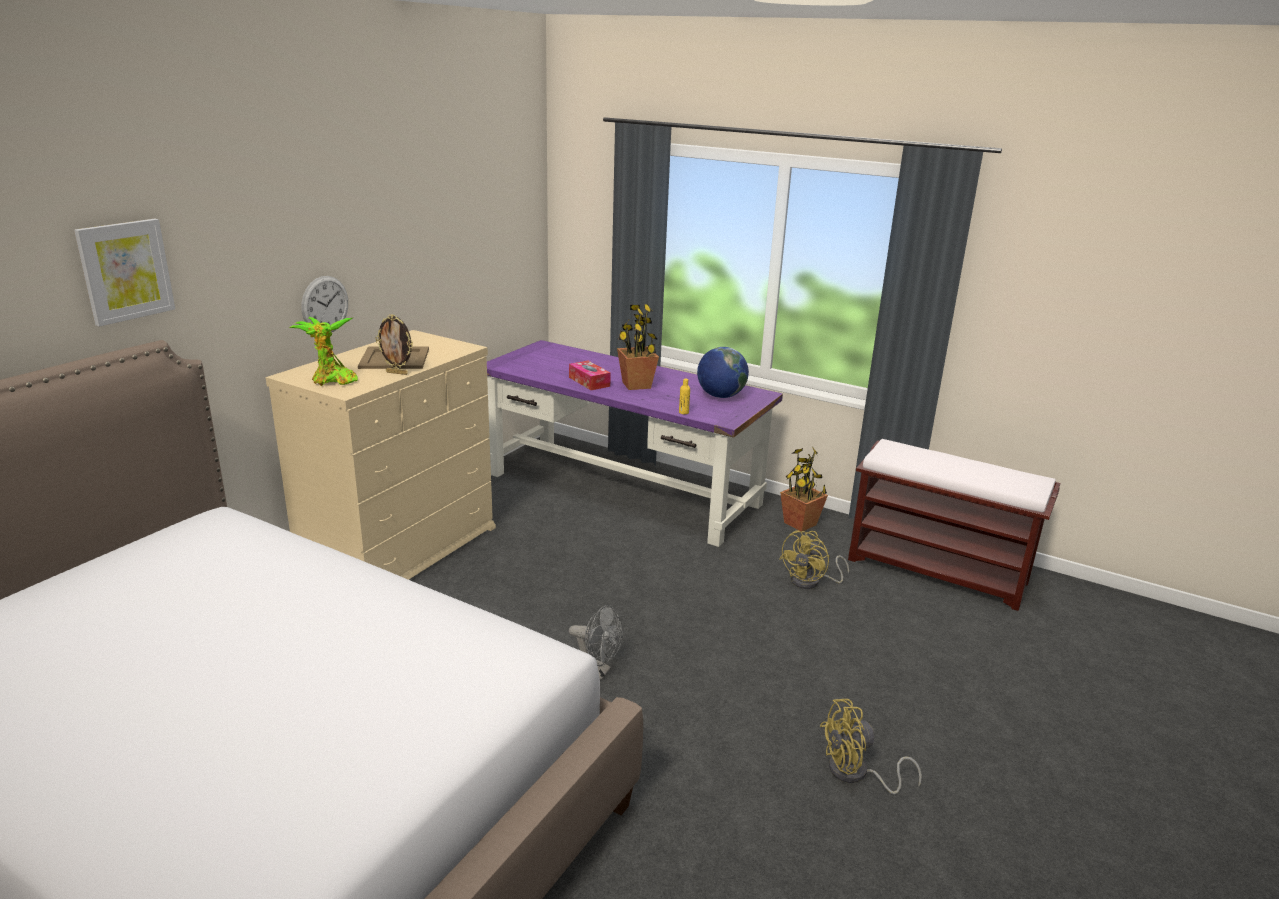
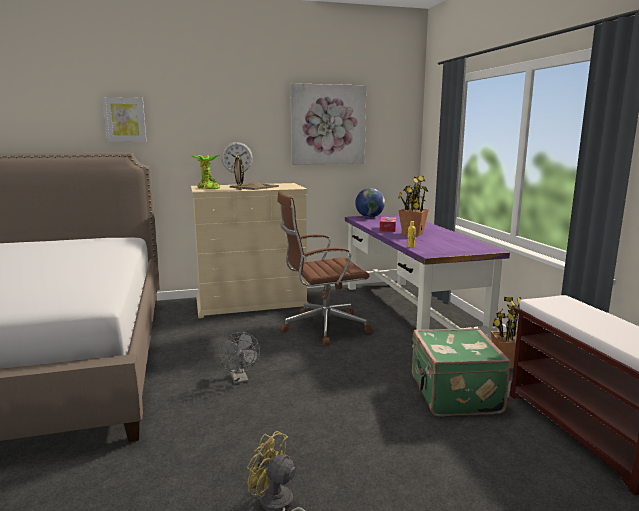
camera: 45 degrees right, 10 degrees down
(443, 220) = (328, 124): none -> picture
(563, 552) = (322, 327): none -> brown office chair
(720, 396) = (456, 245): globe -> globe (369, 217)
(811, 582) = (453, 395): yellow fan -> green suitcase

